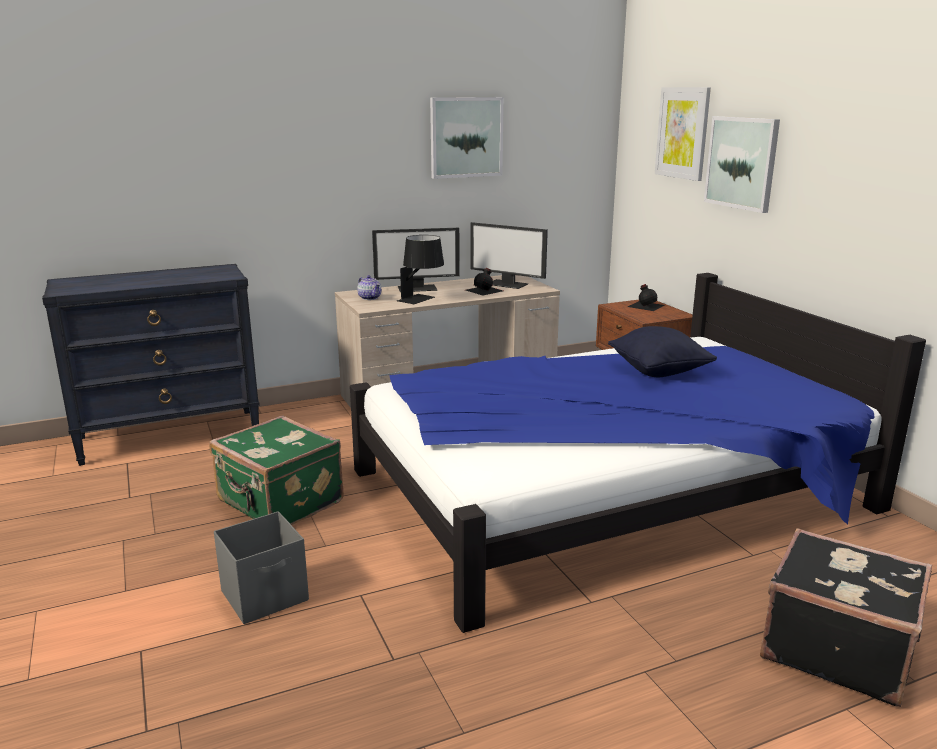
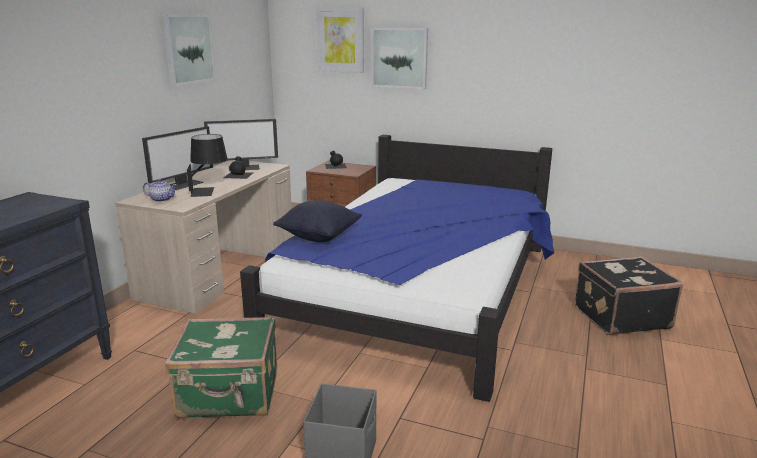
camera: 45 degrees left, 0 degrees up
(659, 372) = (420, 201): black pillow -> black pillow (319, 237)

